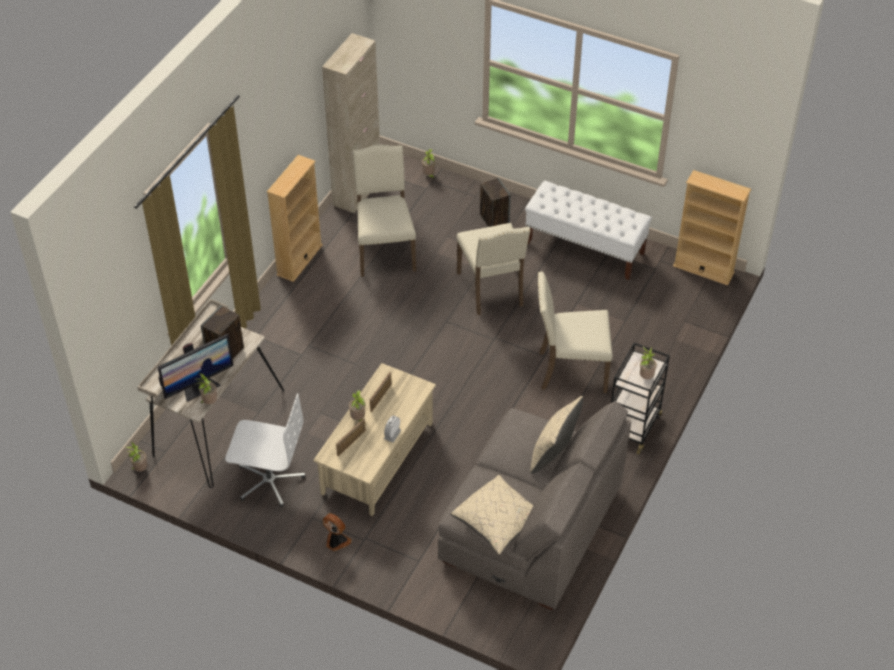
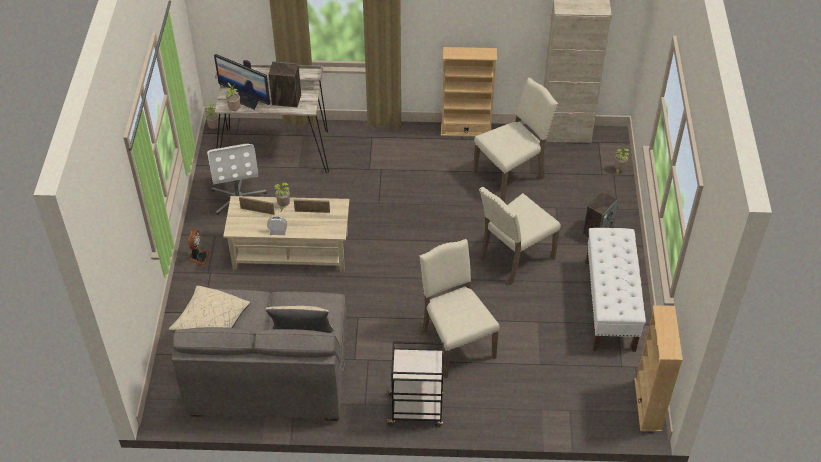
camera: 65 degrees right, 0 degrees up
(645, 377) = (415, 368): potted plant -> none

